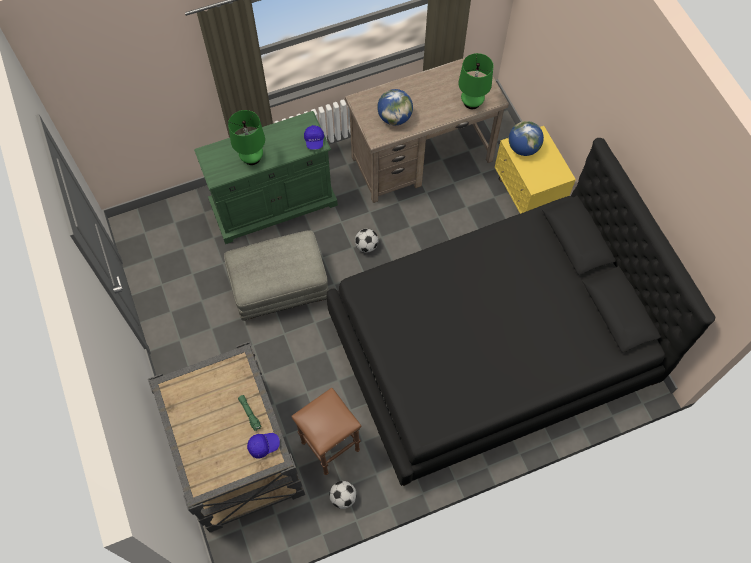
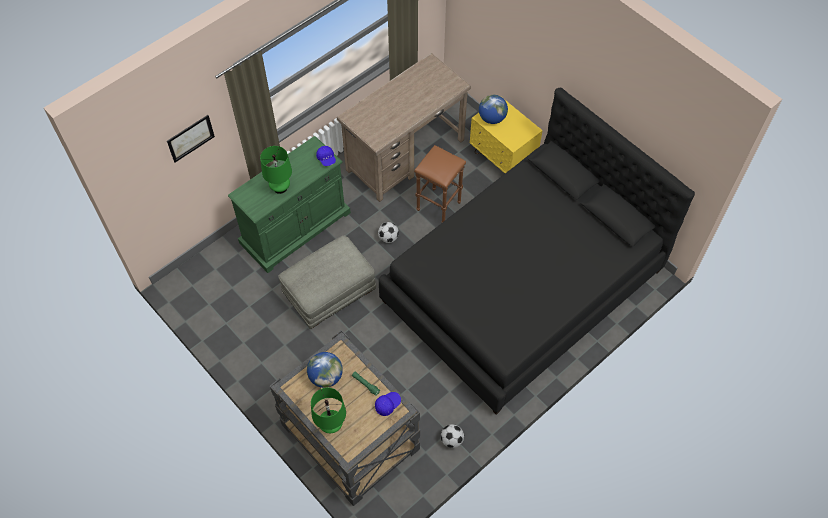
camera: 20 degrees left, 5 degrees down
(155, 76) = (190, 138): none -> picture
(330, 447) = (425, 405): brown stool -> brown stool (438, 206)
(394, 118) = (384, 122): globe -> globe (326, 377)
(472, 102) = (441, 92): green table lamp -> green table lamp (331, 425)

